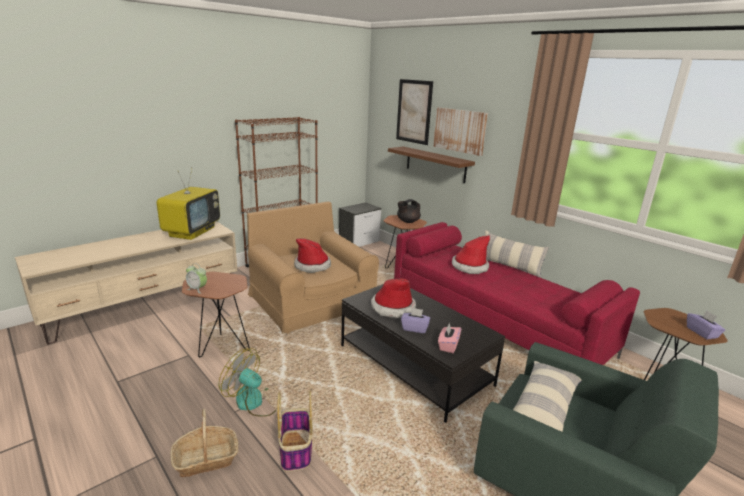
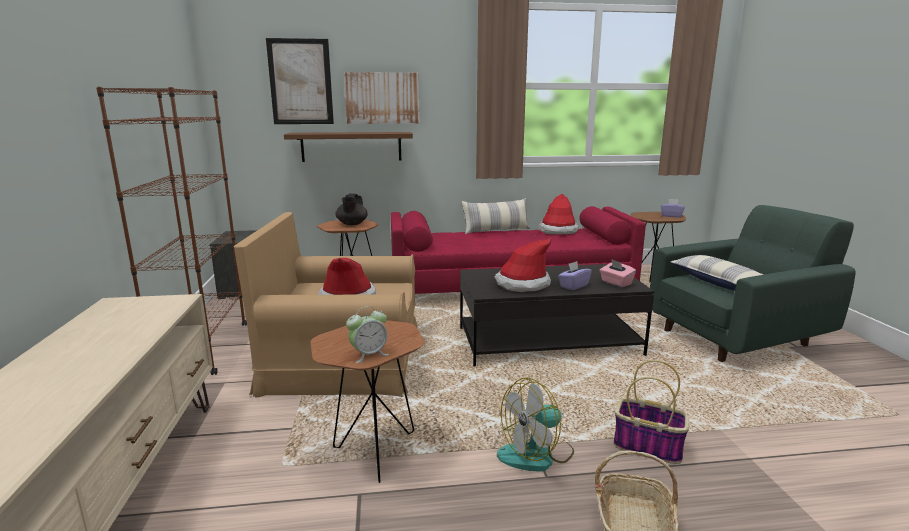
camera: 55 degrees left, 5 degrees down
(192, 231) = (123, 320): television -> none
(469, 267) = (479, 240): hat -> hat (558, 231)

